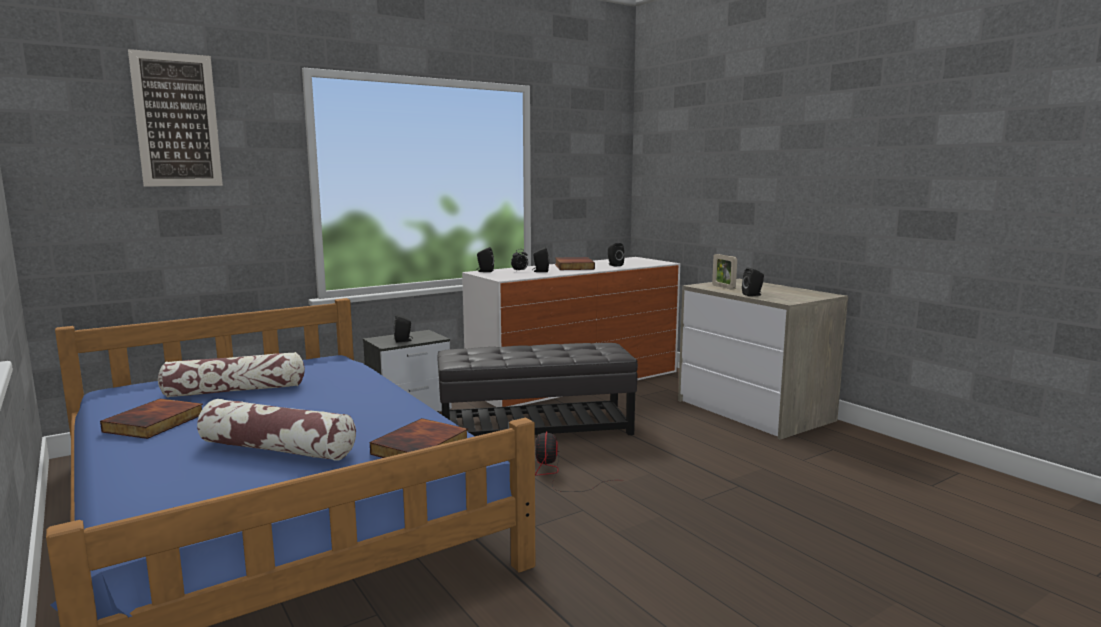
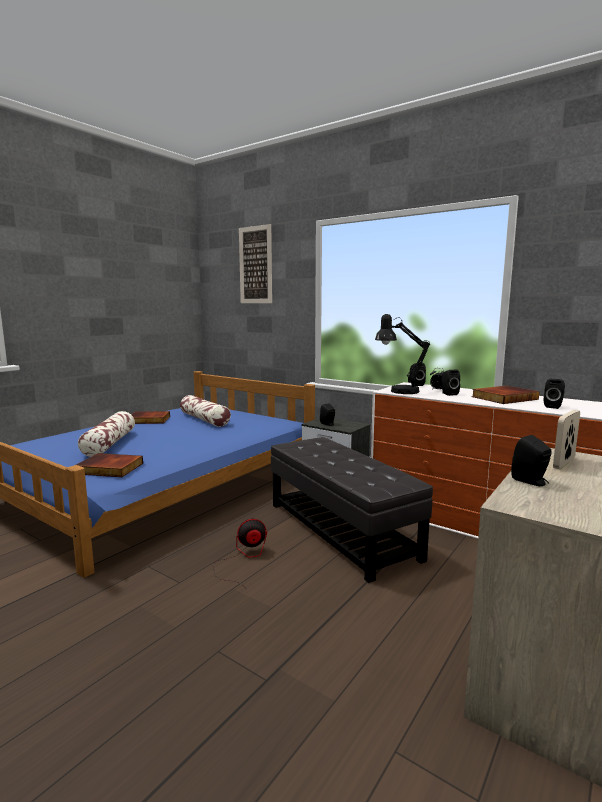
camera: 70 degrees right, 0 degrees up
(511, 277) = (398, 391): none -> black table lamp

